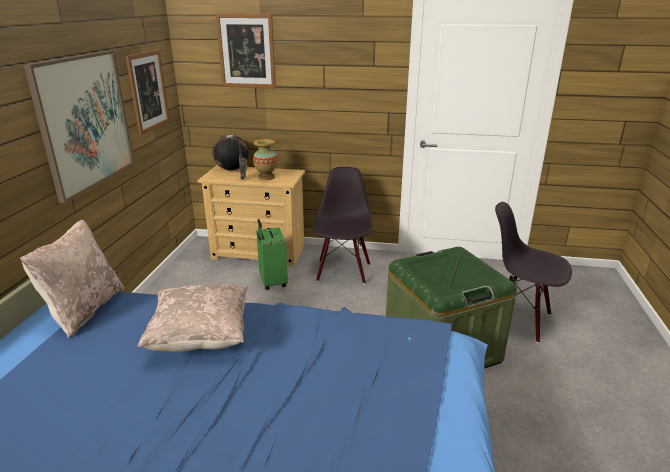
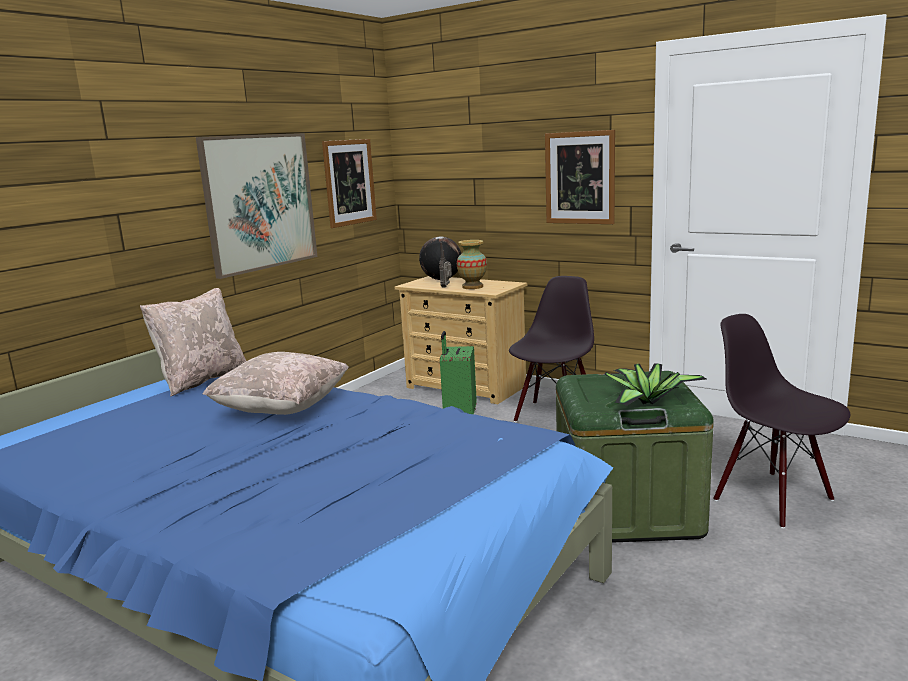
camera: 25 degrees right, 10 degrees down
(246, 51) = (465, 137): picture -> picture (580, 178)
(470, 280) = (647, 402): none -> potted plant

